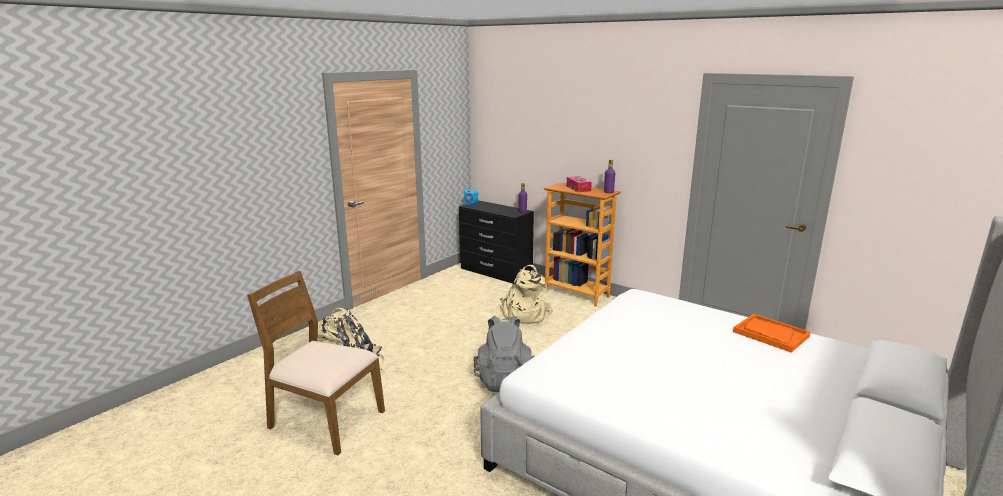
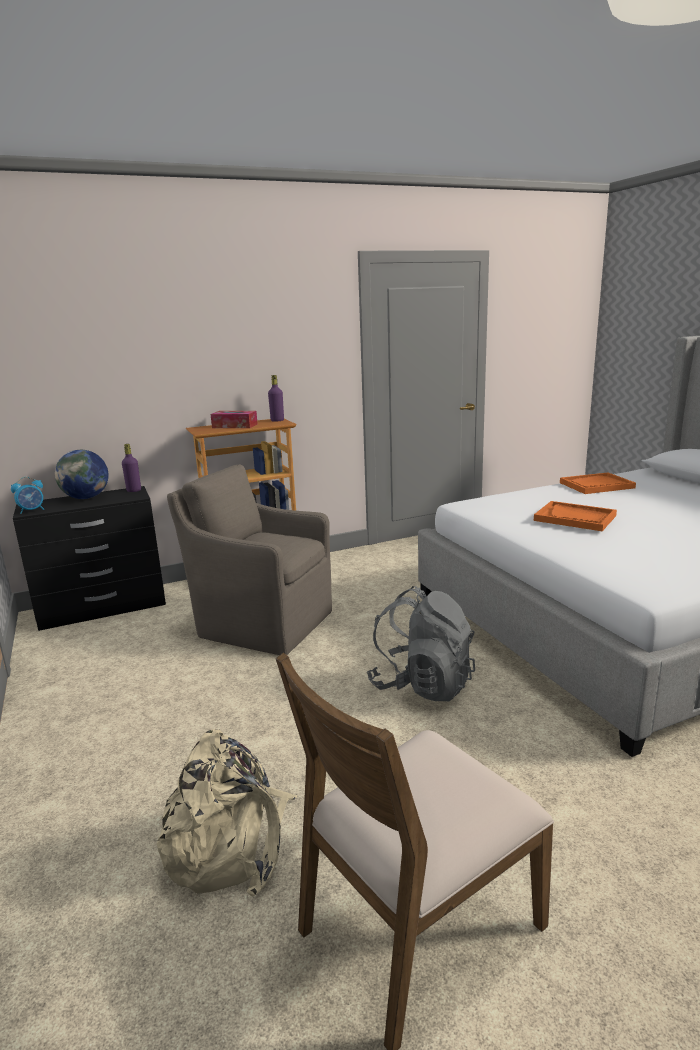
camera: 60 degrees left, 0 degrees up
(499, 207) = (86, 498): none -> globe
(523, 315) = (263, 623): beige backpack -> brown armchair
(650, 333) = (575, 518): none -> orange tray

